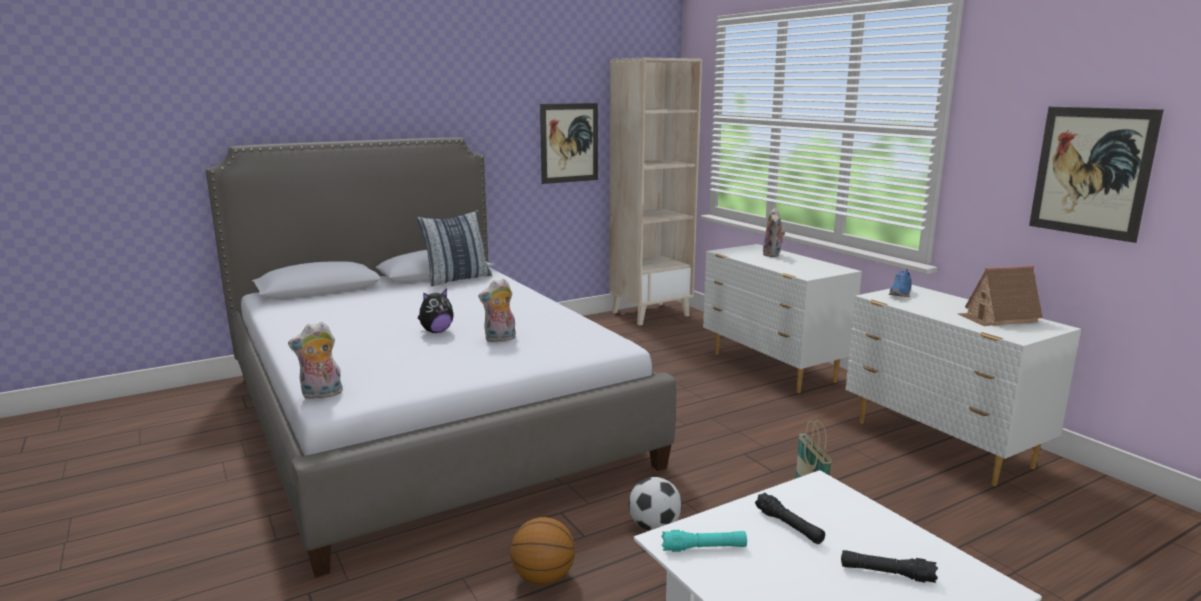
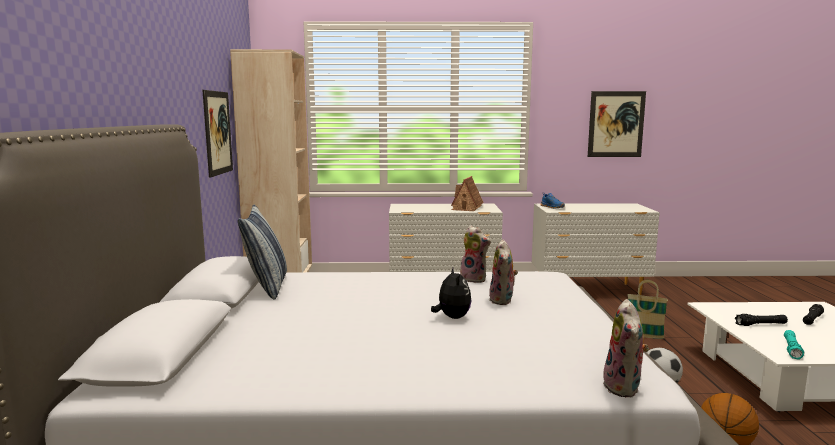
camera: 60 degrees left, 5 degrees down
(773, 255) = (428, 206): plush toy -> plush toy (474, 279)
(998, 318) = (612, 206): toy house -> toy house (467, 207)

